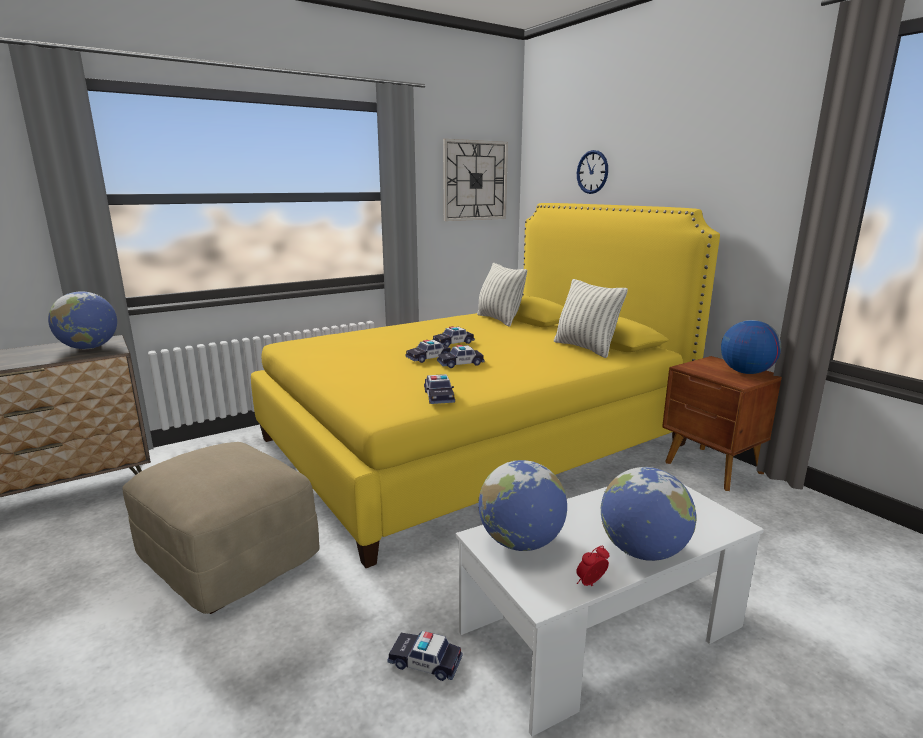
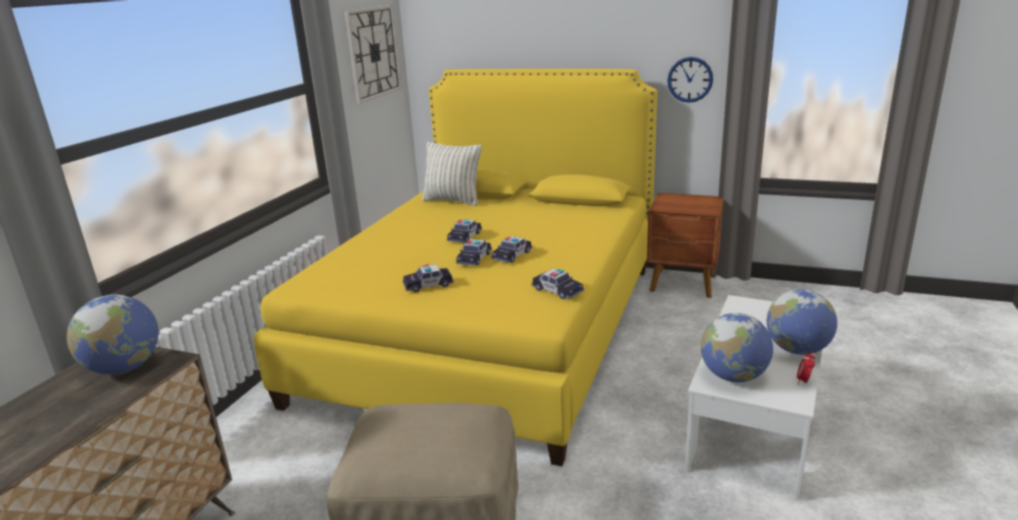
camera: 35 degrees left, 5 degrees up
(425, 662) = (692, 499): toy car -> toy car (428, 285)
(585, 348) = (577, 211): pillow -> none
(592, 172) = (504, 35): wall clock -> wall clock (690, 79)
(745, 372) = (700, 201): globe -> none

